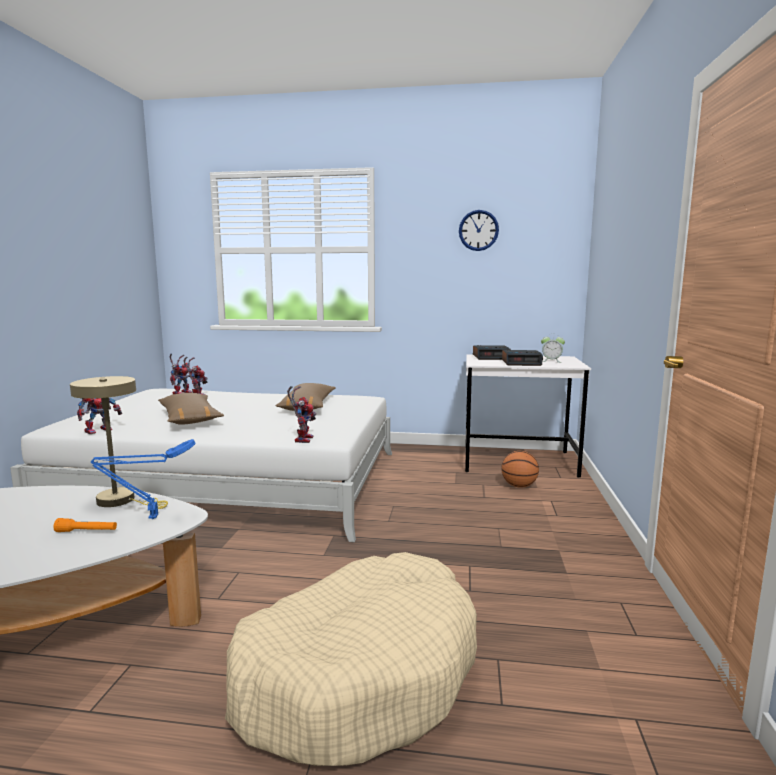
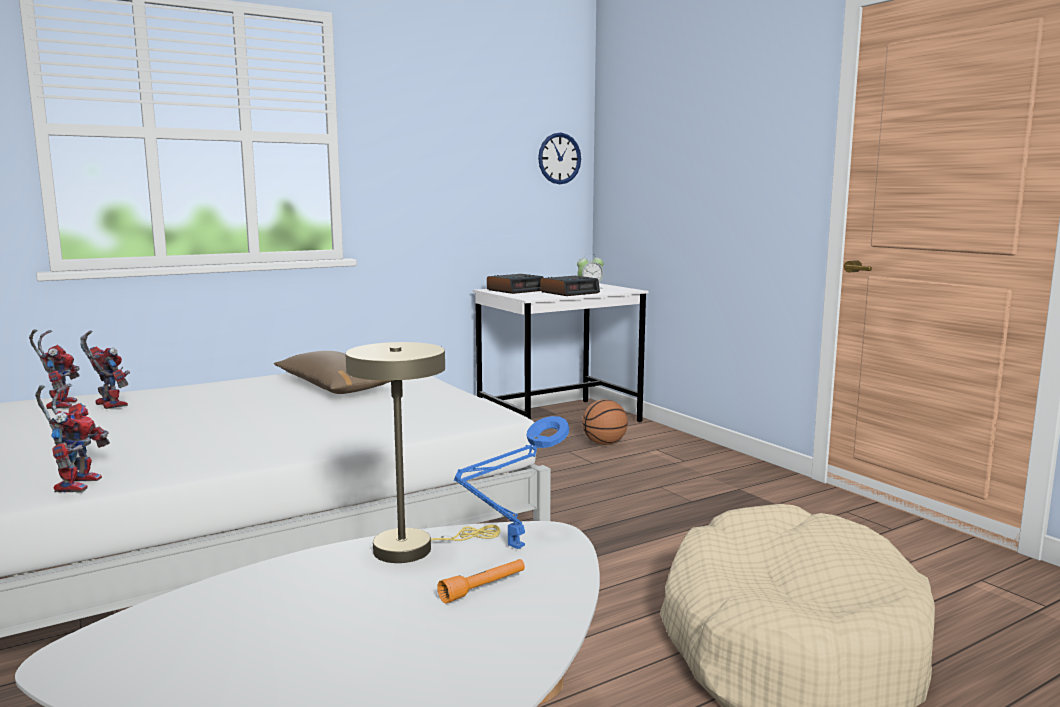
camera: 40 degrees left, 0 degrees up
(189, 418) = (203, 434): brown pillow -> none
(302, 439) = (455, 421): toy robot -> none
(478, 230) = (476, 120): wall clock -> wall clock (559, 158)

